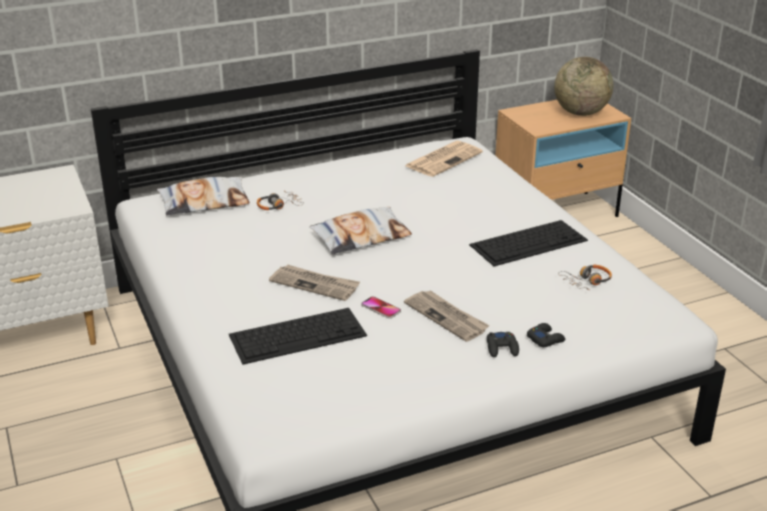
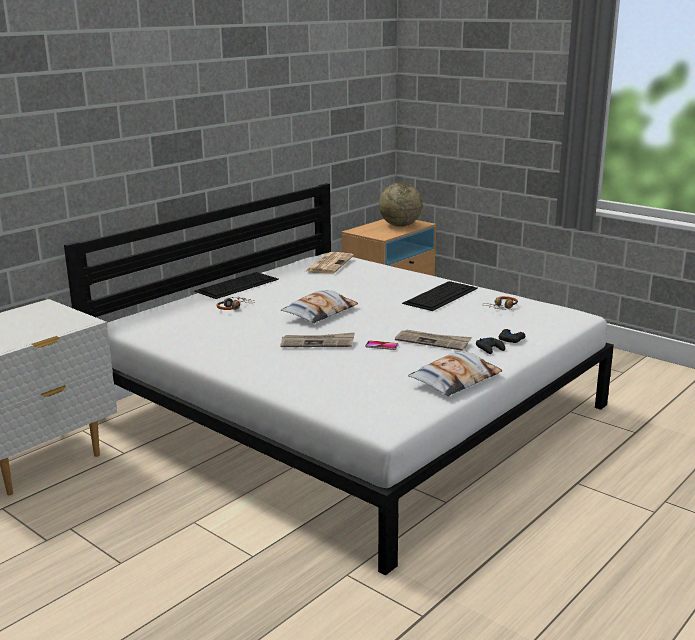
camera: 25 degrees left, 10 degrees down
(204, 202) = (170, 315): pillow -> pillow (455, 380)
(299, 334) = (340, 370): keyboard -> keyboard (237, 285)

